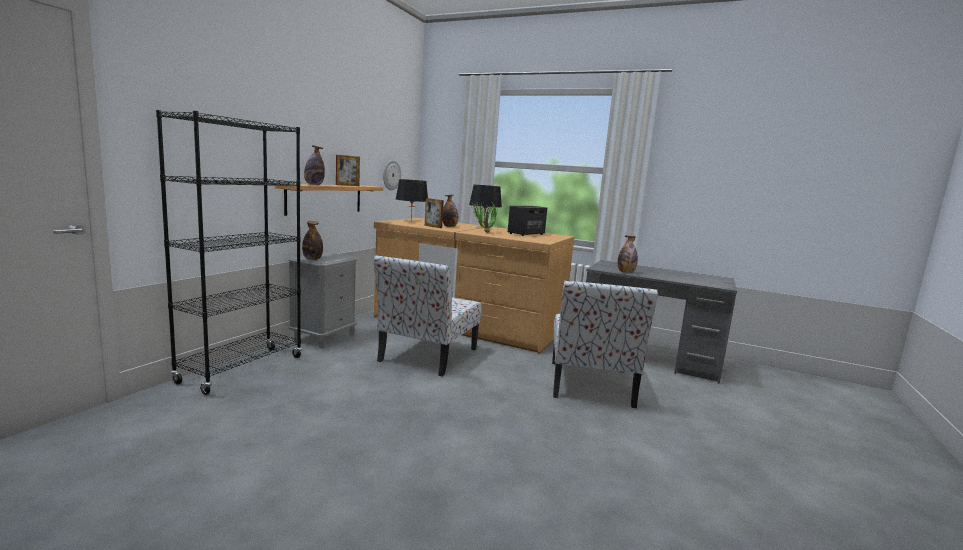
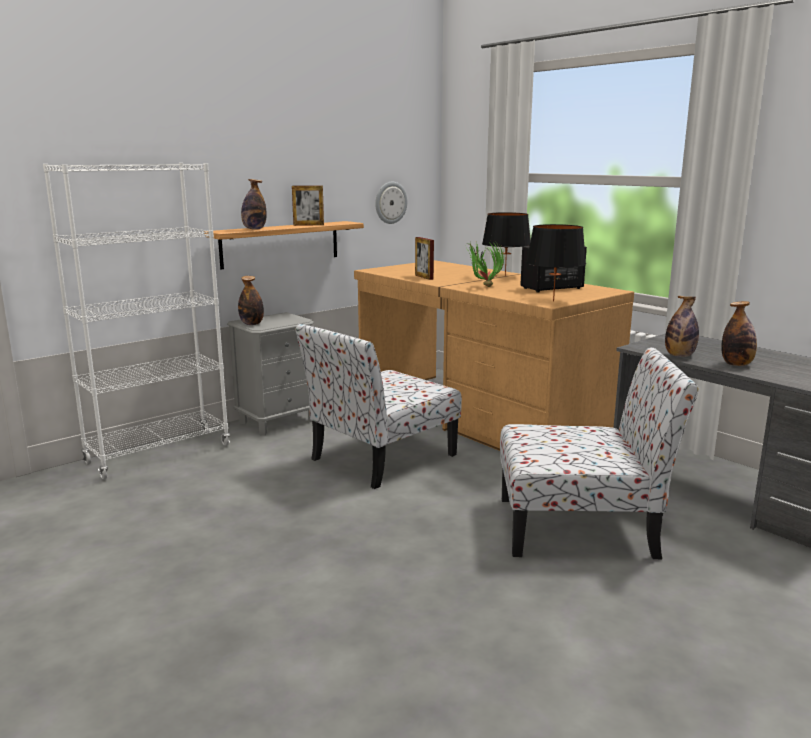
camera: 25 degrees right, 5 degrees up
(242, 369) = (159, 454): black bookcase -> white bookcase
(411, 221) = (408, 268): black table lamp -> black table lamp (553, 301)
(449, 226) = (450, 276): bottle -> bottle (736, 364)
(590, 384) = (580, 527): chair -> chair turned 120 degrees counterclockwise

